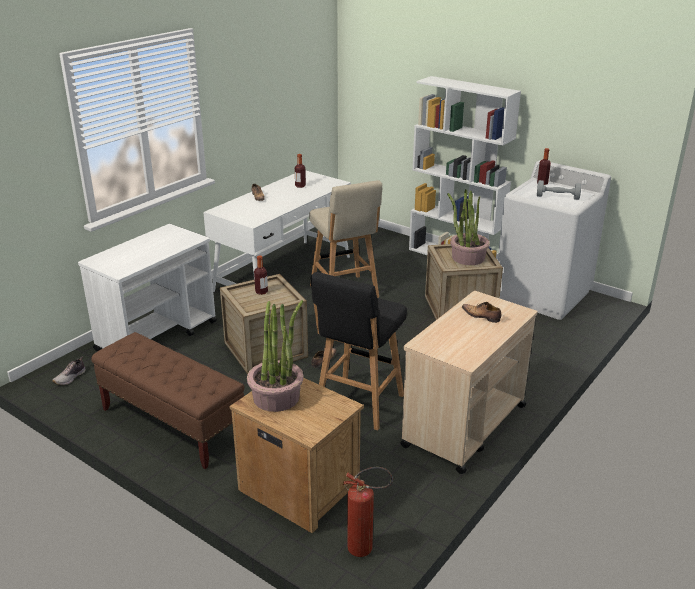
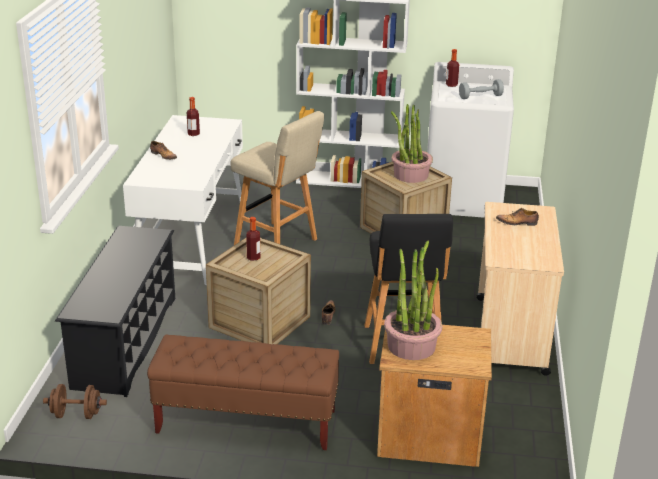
camera: 30 degrees left, 0 degrees up
(70, 378) = (76, 414): shoe -> brown dumbbell
(158, 335) = (125, 341): white cart -> black shoe rack
(366, 549) = (534, 462): fire extinguisher -> none

